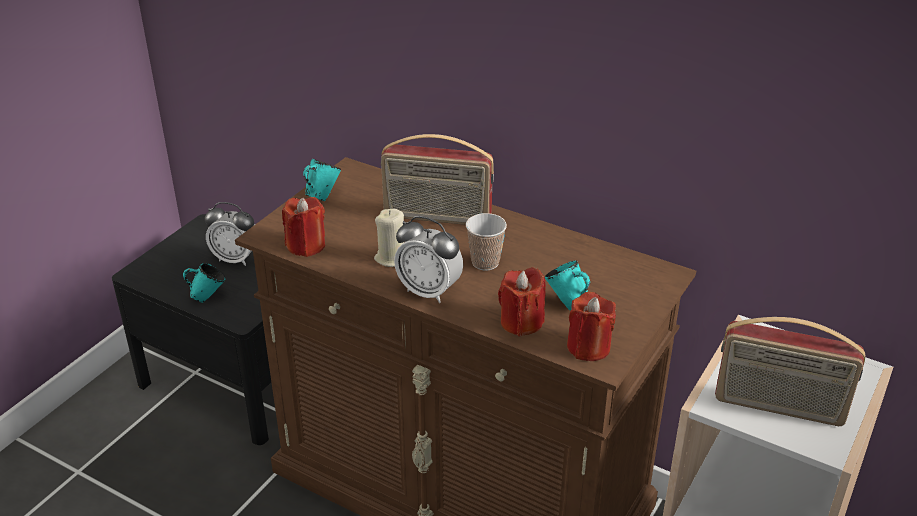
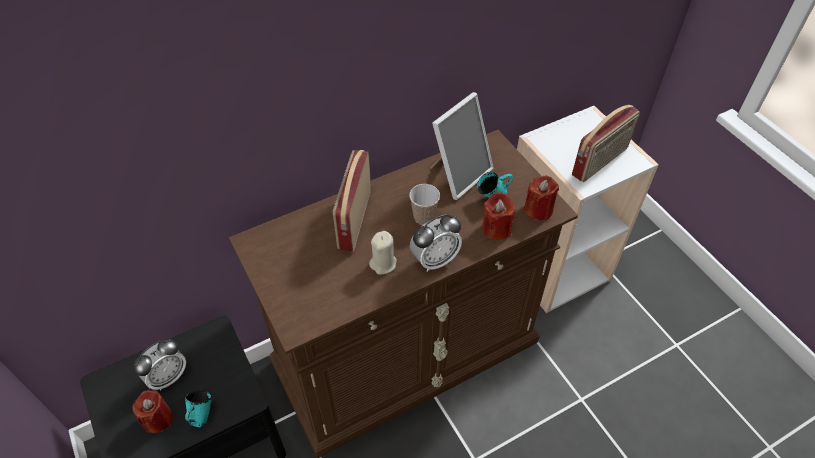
camera: 60 degrees left, 15 degrees up
(306, 245) = (330, 308): red candle -> red candle (158, 419)
(322, 196) = (272, 273): turquoise mug -> none
(437, 217) = (353, 219): radio -> radio turned 150 degrees clockwise
(581, 265) = (459, 174): none -> picture frame

